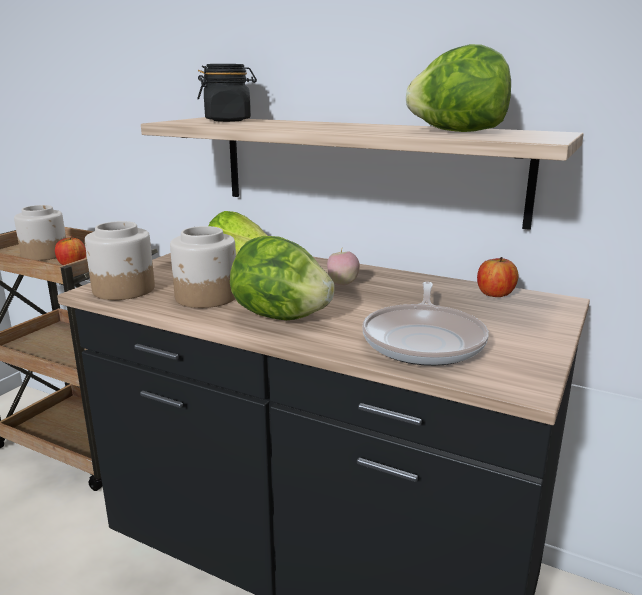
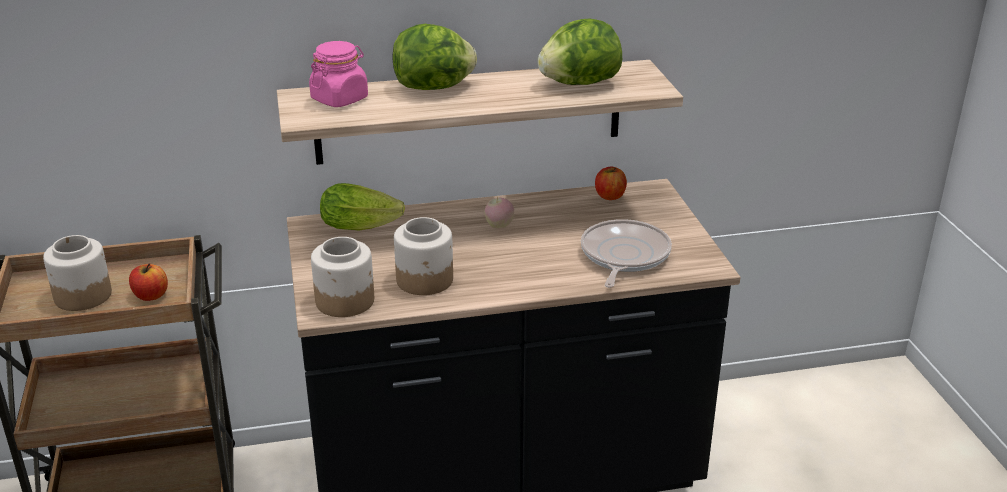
camera: 40 degrees left, 10 degrees up
(228, 120) = (340, 99): black jar -> pink jar
(280, 317) = (510, 275): lettuce -> lettuce (434, 87)
(424, 340) = (623, 256): frying pan -> frying pan turned 135 degrees counterclockwise

